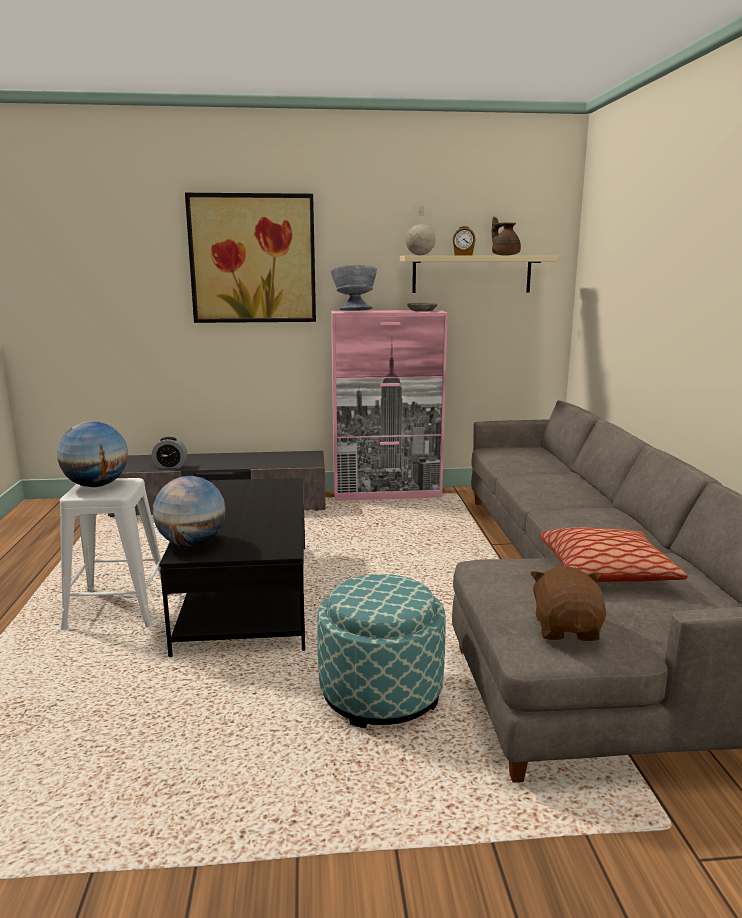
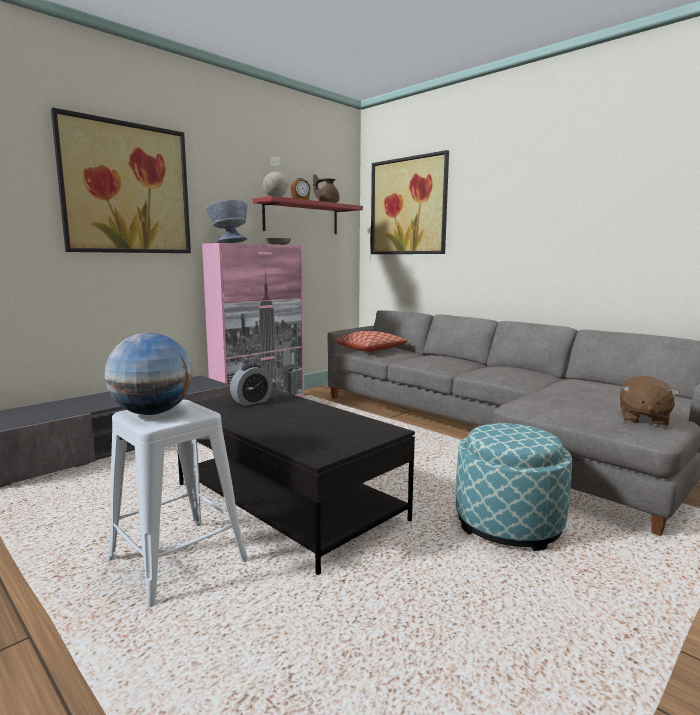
camera: 40 degrees left, 5 degrees down
(170, 466) = (68, 412): alarm clock -> alarm clock (252, 402)
(192, 543) = (304, 447): globe -> none
(471, 274) = (301, 218): beige shelf -> red shelf
(566, 629) = (643, 419): brown plush toy -> brown plush toy turned 120 degrees counterclockwise
(606, 571) = (579, 390): pillow -> pillow (370, 349)
(612, 257) = (408, 206): none -> picture

